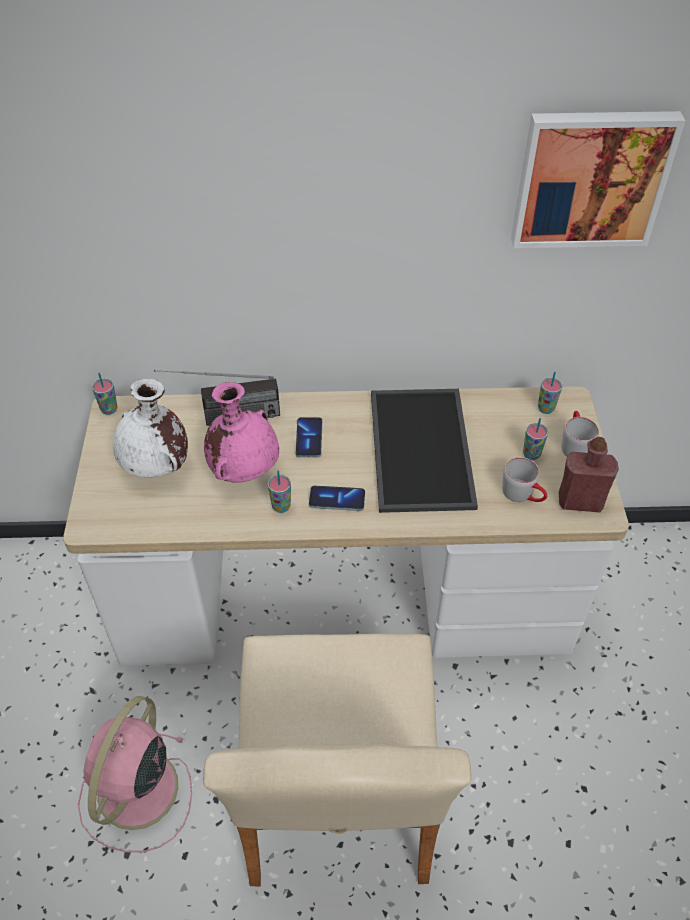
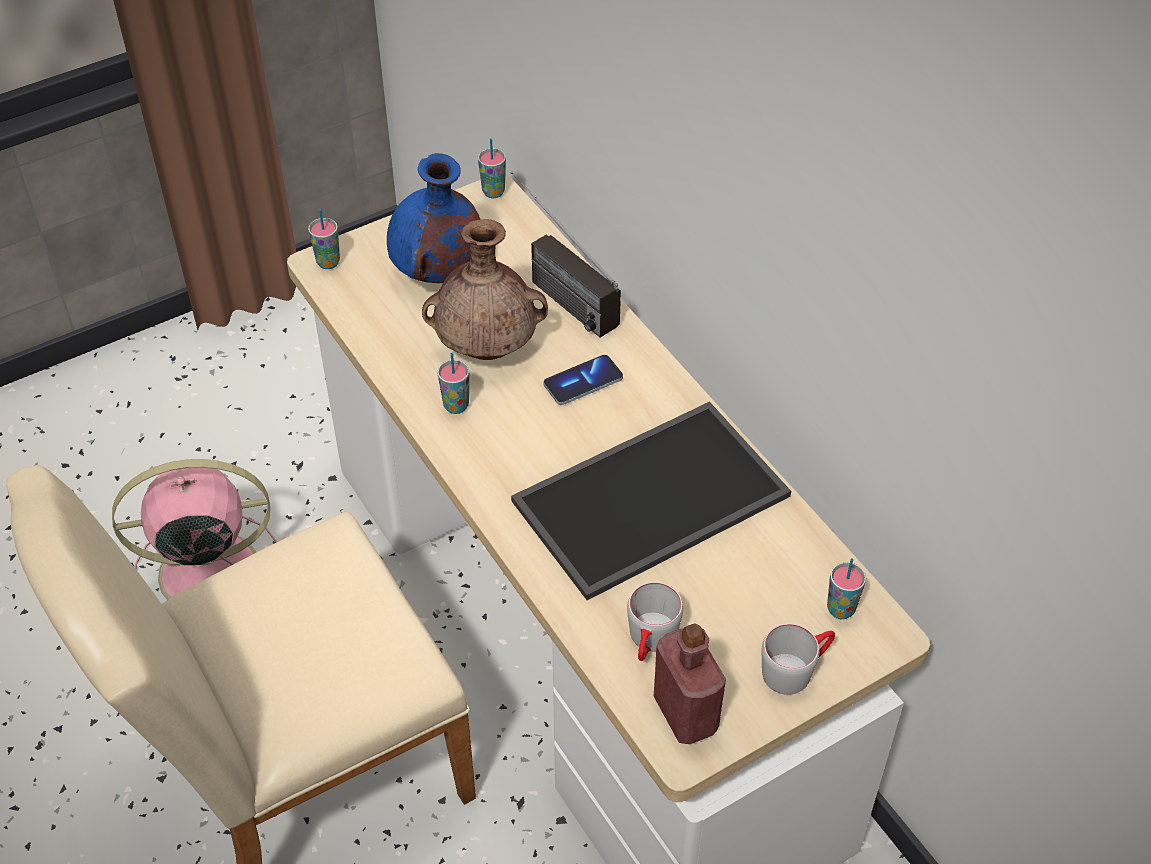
camera: 60 degrees right, 0 degrees up
(157, 467) = (438, 274): white vase -> blue vase
(245, 470) = (488, 348): pink vase -> brown vase
(337, 499) = (503, 452): phone -> none
(531, 454) = (734, 624): cup -> cup (328, 262)
(590, 178) = (977, 310): picture -> none

